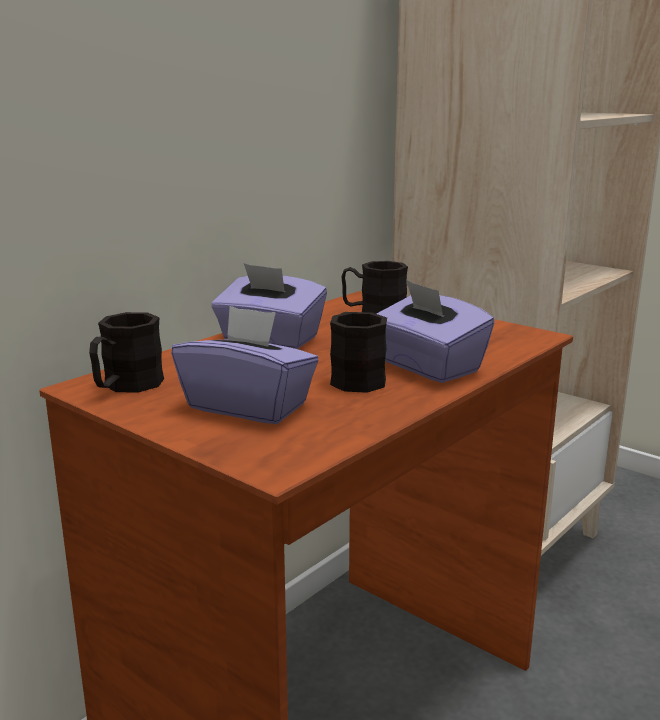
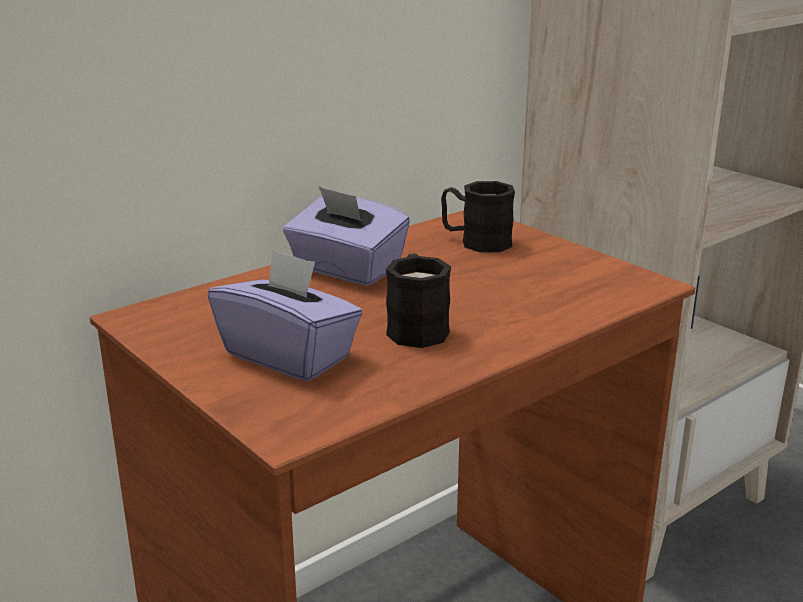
camera: 10 degrees right, 5 degrees up
(126, 386) = (174, 320): black mug -> none
(427, 367) = (502, 319): purple tissue box -> none

